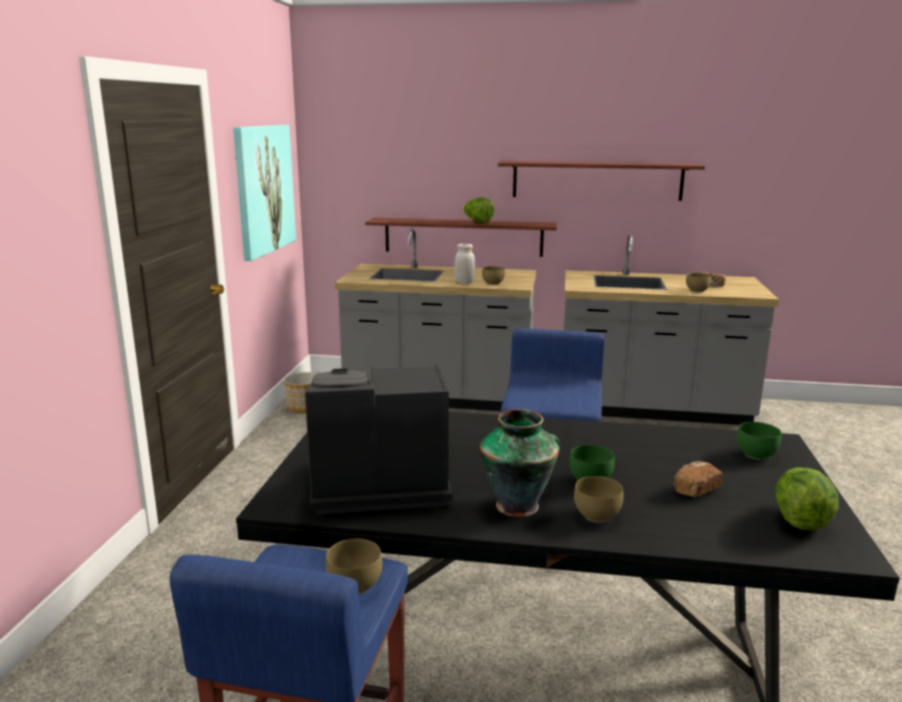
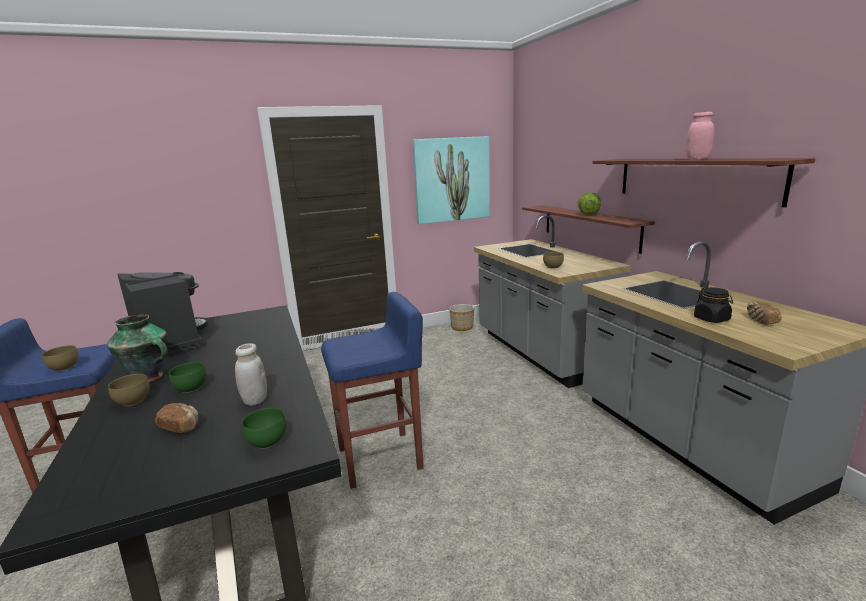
camera: 60 degrees right, 0 degrees up
(464, 282) = (538, 262): white jar -> white jar (255, 400)
(619, 163) = (697, 159): none -> pink jar
(696, 291) = (711, 319): brown bowl -> black jar
(800, 519) = (124, 483): lettuce -> none

